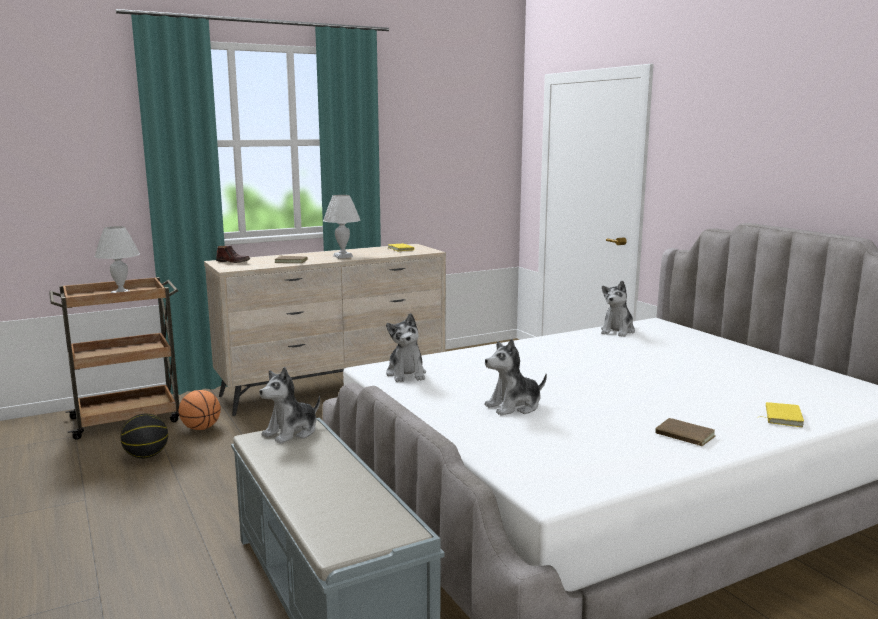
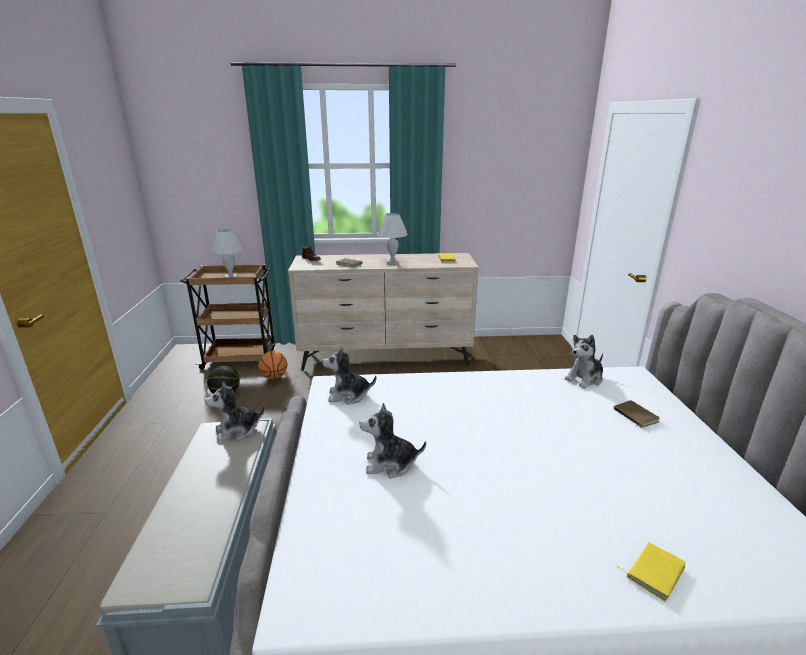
camera: 25 degrees right, 10 degrees up
(406, 374) = (348, 395): plush toy -> plush toy turned 75 degrees clockwise
(684, 436) = (509, 565): brown book -> brown book (634, 416)

